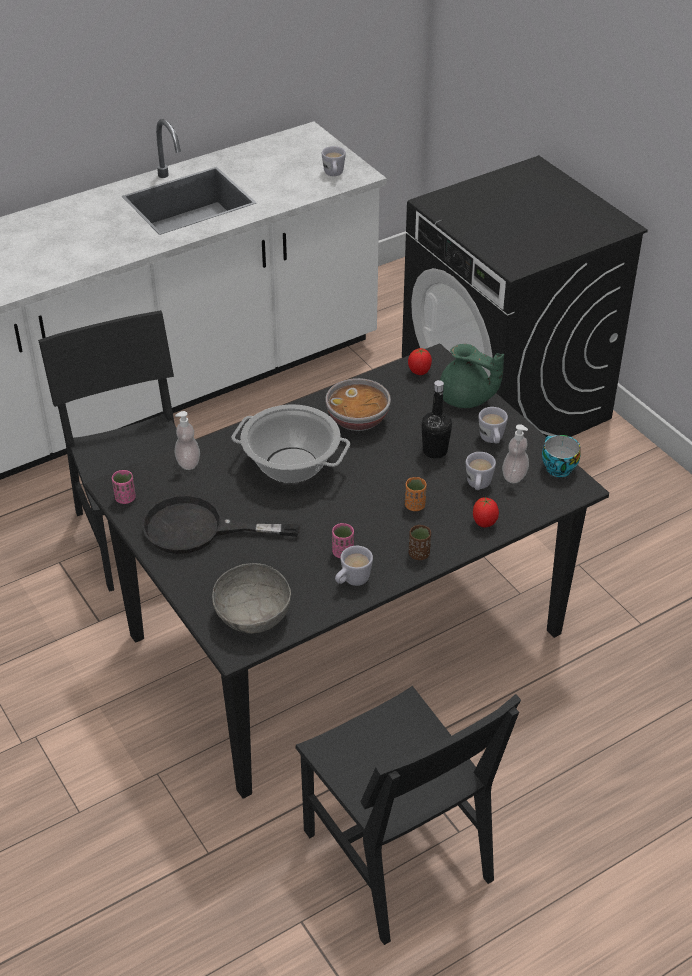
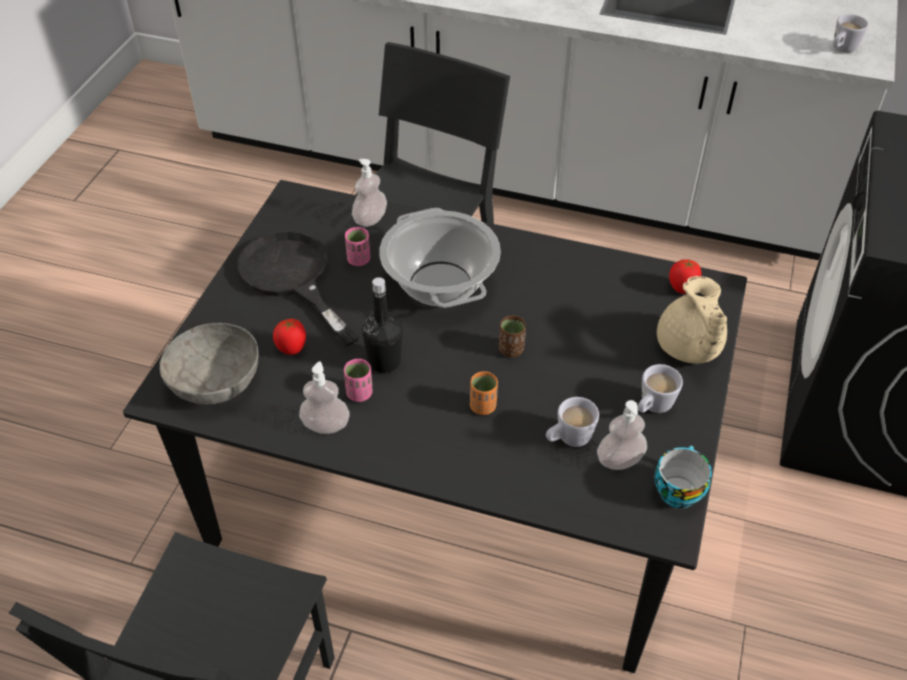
camera: 50 degrees right, 5 degrees up
(125, 498) = (285, 212): pink cup -> pink cup (359, 260)
(352, 581) = (326, 425): white mug -> soap dispenser
(358, 420) = (557, 289): bowl -> none
(419, 554) = (416, 453): brown cup -> brown cup (511, 349)
(435, 451) = (581, 372): black bottle -> black bottle (384, 362)
(466, 399) = (689, 348): green teapot -> beige teapot
(484, 523) = (518, 479): tomato -> tomato (292, 349)

